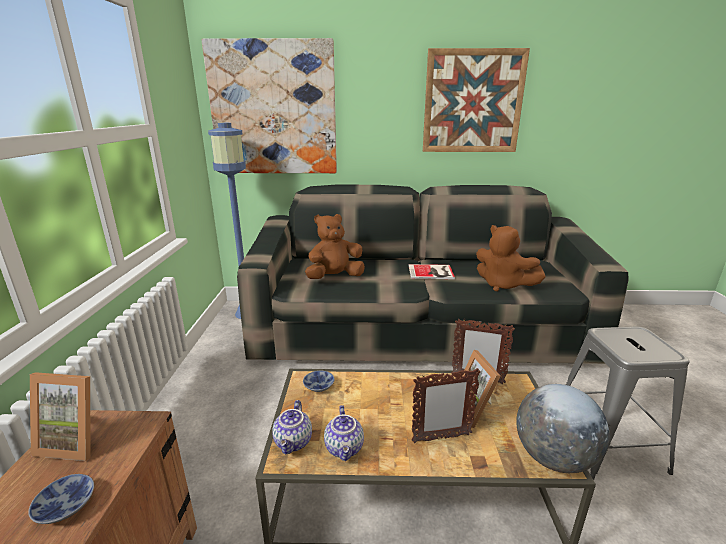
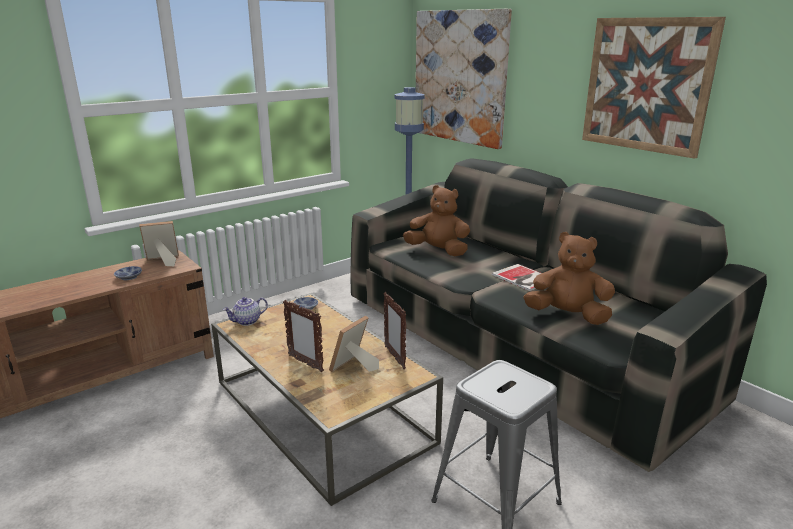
camera: 50 degrees right, 0 degrees up
(77, 441) = (162, 261): picture frame -> picture frame turned 105 degrees clockwise
(345, 448) = (259, 337): teapot -> none
(503, 285) = (567, 316): brown plush toy -> brown plush toy turned 105 degrees clockwise
(553, 457) = (335, 410): globe -> none

